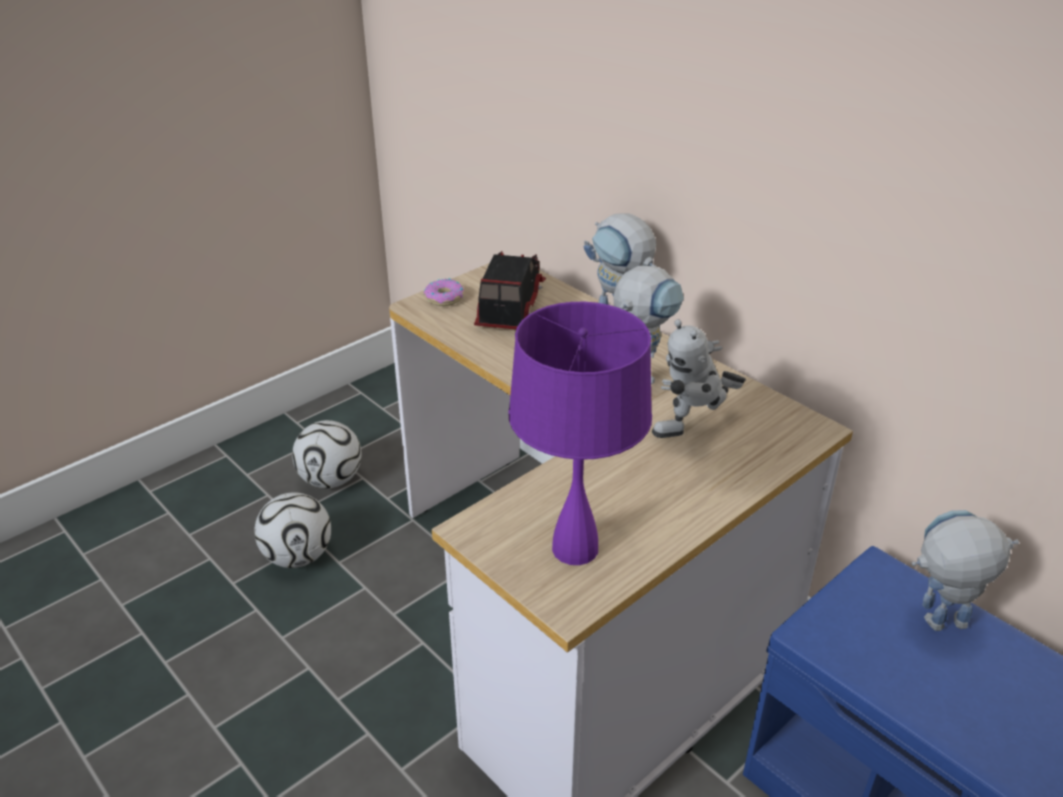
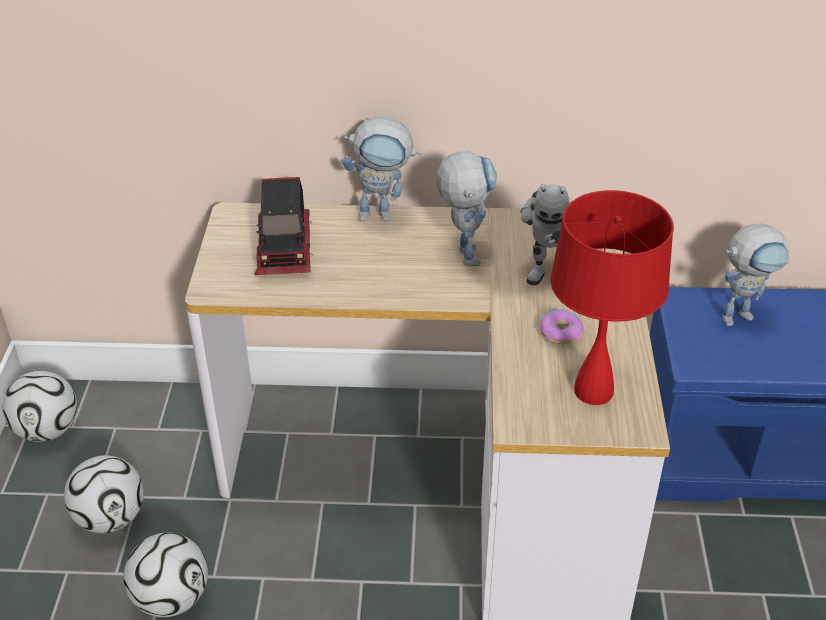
camera: 45 degrees left, 5 degrees up
(366, 401) = (47, 430): none -> football
(444, 298) = (223, 269): donut -> donut (561, 332)
(509, 306) = (286, 247): toy truck -> toy truck turned 150 degrees counterclockwise
(574, 549) = (593, 392): purple table lamp -> red table lamp
(936, 627) = (742, 314): toy robot -> toy robot turned 150 degrees counterclockwise

